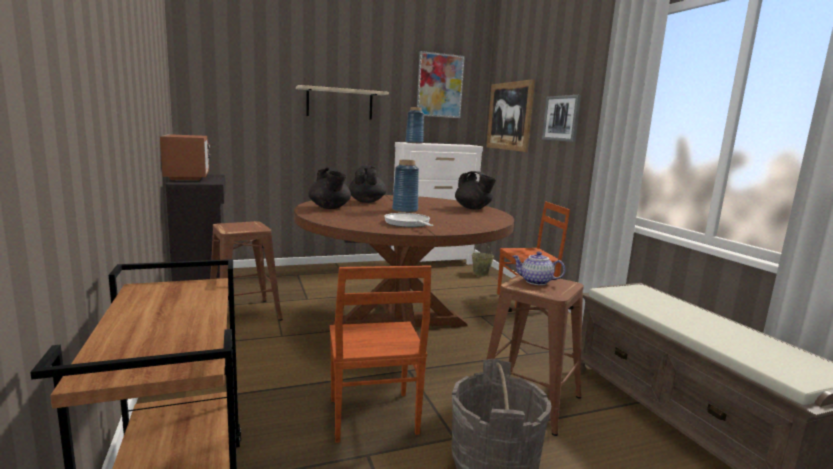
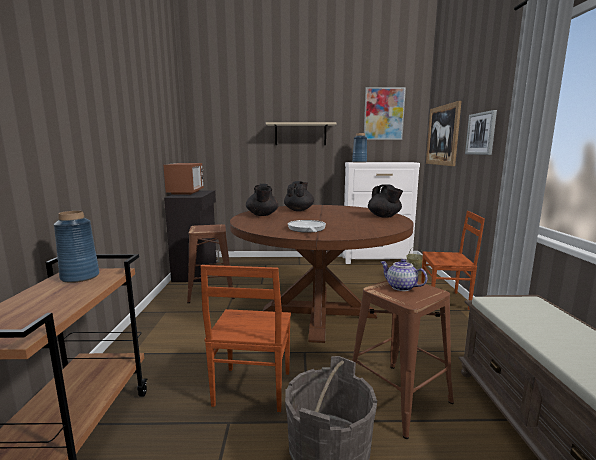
camera: 20 degrees right, 0 degrees up
(405, 210) = (320, 218): blue vase -> blue vase (80, 277)

